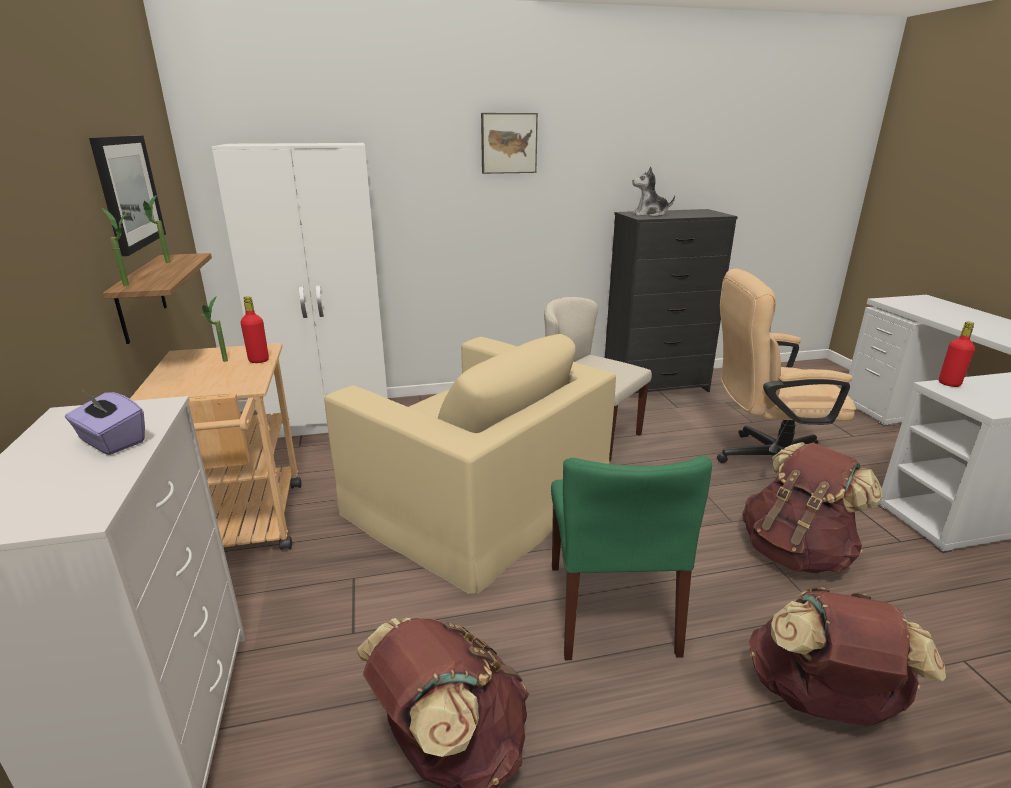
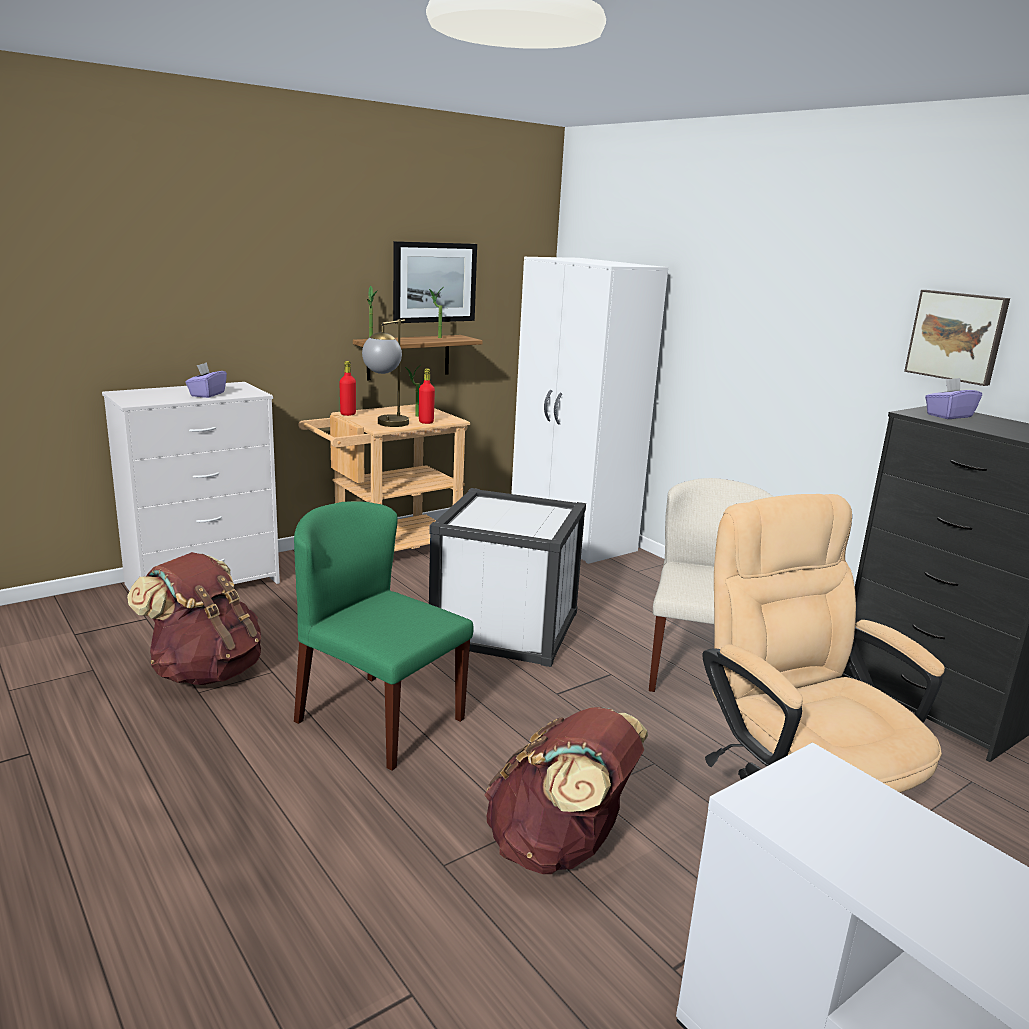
camera: 65 degrees right, 5 degrees down
(245, 380) = (387, 425): none -> table lamp
(478, 497) = (505, 628): beige armchair -> white storage box
(508, 143) = (811, 284): picture -> picture (957, 336)
(611, 609) = (378, 720): green chair -> green chair turned 60 degrees clockwise
(650, 215) = (948, 416): plush toy -> purple tissue box
(821, 702) = (300, 854): brown backpack -> none
(949, 383) = (848, 777): red bottle -> red bottle (348, 414)

